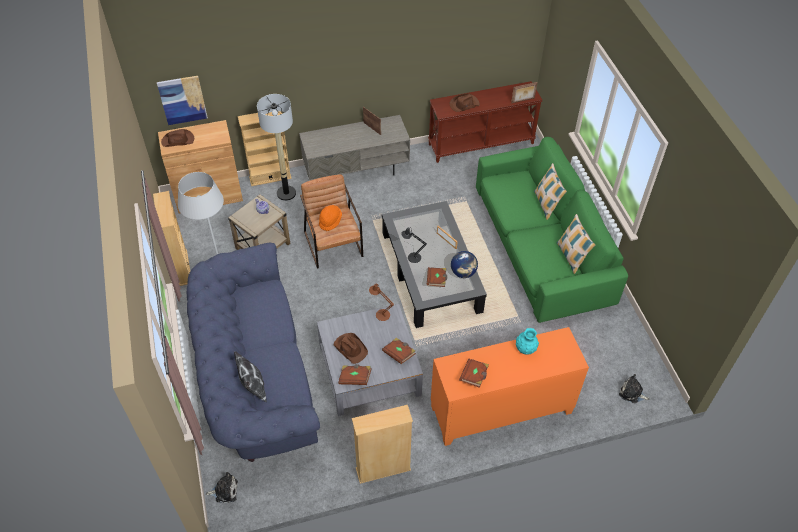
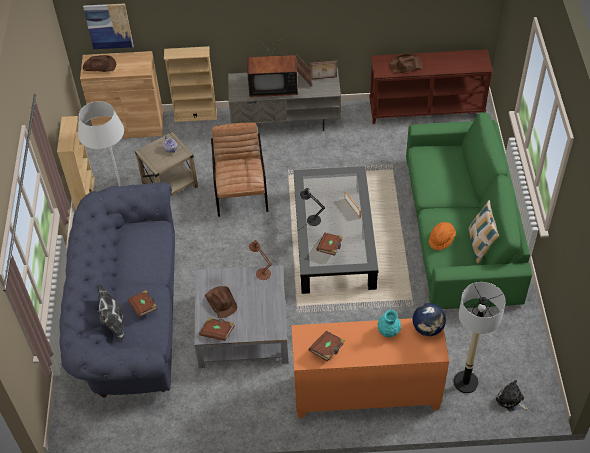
camera: 15 degrees right, 0 degrees up
(224, 491) = (71, 420): plush toy -> none
(286, 193) = (207, 134): floor lamp -> floor lamp (465, 382)
(330, 221) = (236, 170): orange hat -> orange hat (441, 239)
(345, 140) = (272, 87): none -> television
(383, 469) = (229, 429): beige bookcase -> none
(399, 354) = (268, 316): brown book -> brown book (144, 307)
(463, 273) = (360, 244): globe -> globe (428, 328)
(523, 101) = (471, 70): picture frame -> picture frame (323, 78)
(546, 204) = (470, 185): pillow -> none

